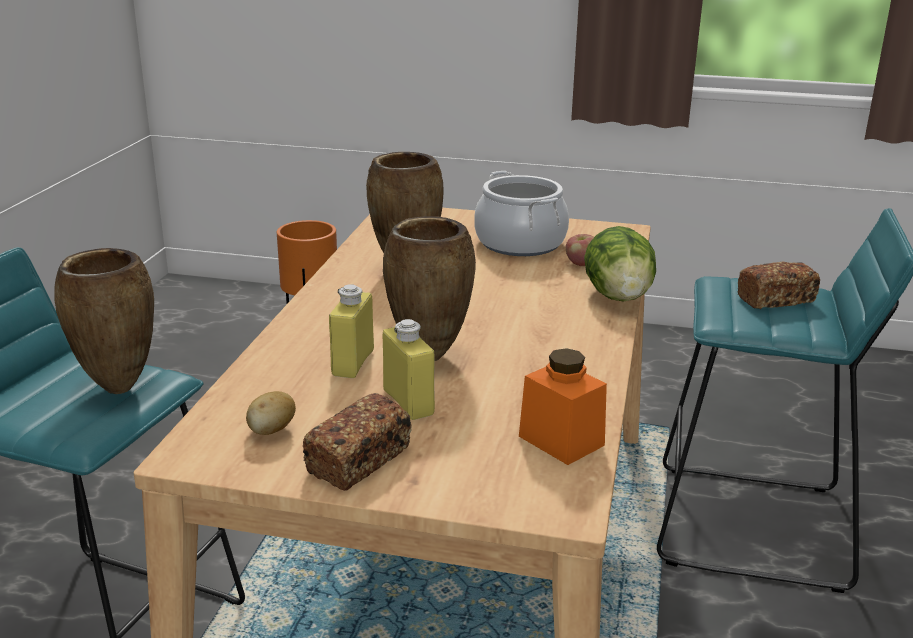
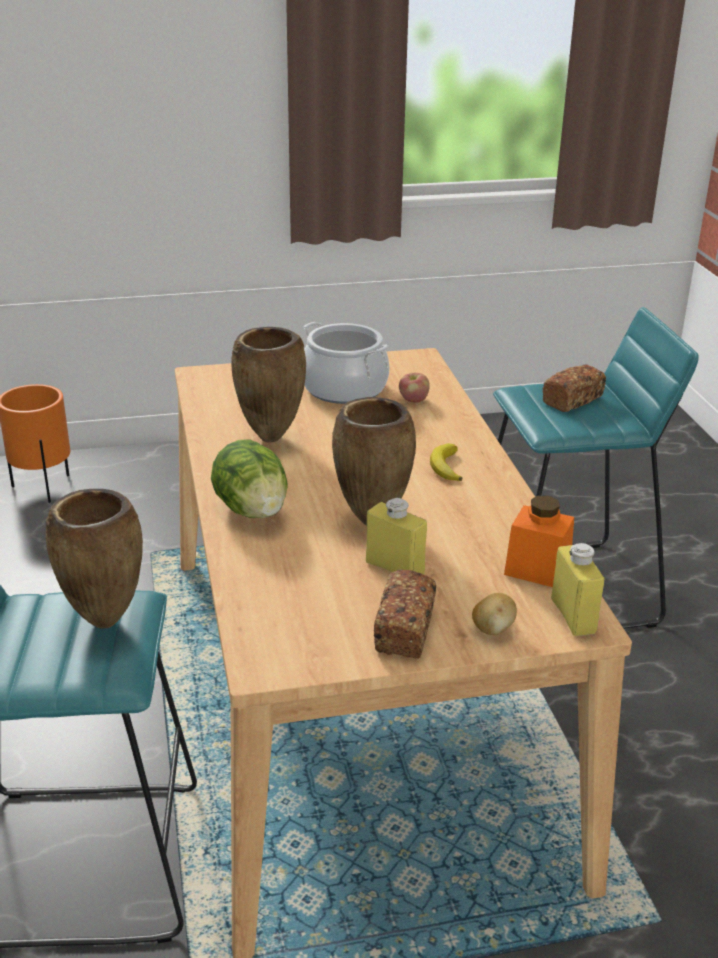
camera: 25 degrees left, 5 degrees up
(271, 431) = (310, 624): potato -> potato (493, 629)
(353, 363) = (315, 543): yellow bottle -> yellow bottle (573, 616)
(556, 325) = (445, 466): none -> banana
(619, 297) = (470, 427): lettuce -> lettuce (252, 510)

